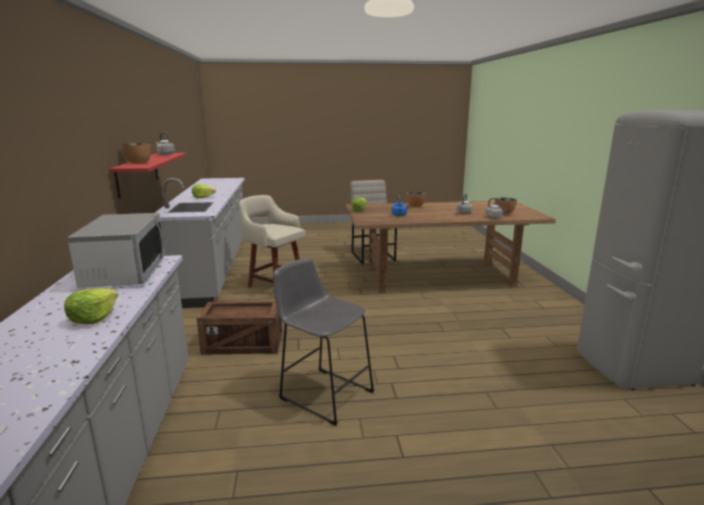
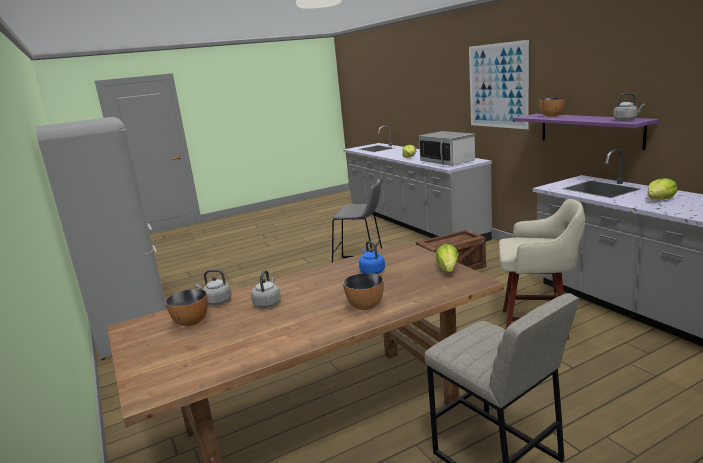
camera: 160 degrees right, 0 degrees up
(70, 137) = (497, 86): none -> picture
(138, 173) = (589, 130): red shelf -> purple shelf

